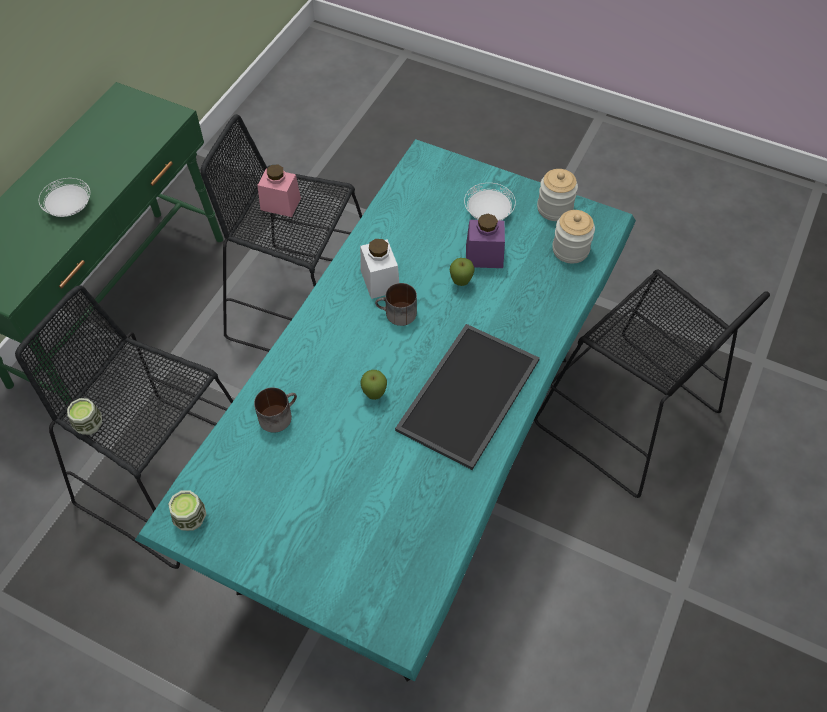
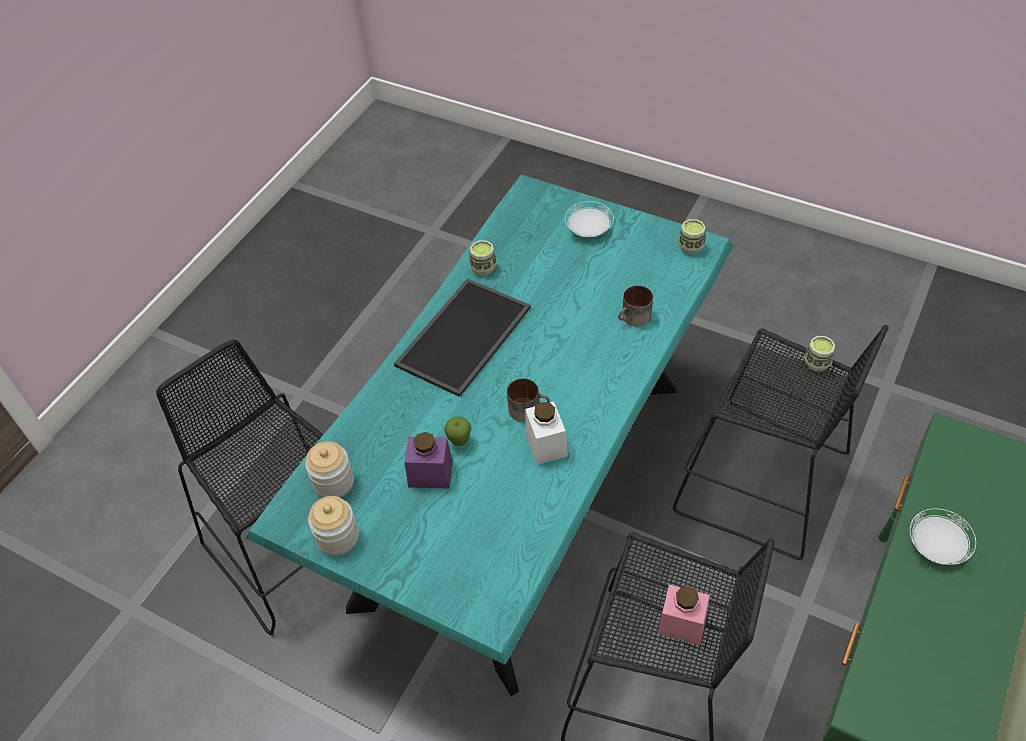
camera: 175 degrees left, 5 degrees down
(374, 395) = (549, 335): apple -> none
(454, 490) = (483, 268): none -> cup
(489, 213) = (417, 530): white plate -> white plate (588, 229)

